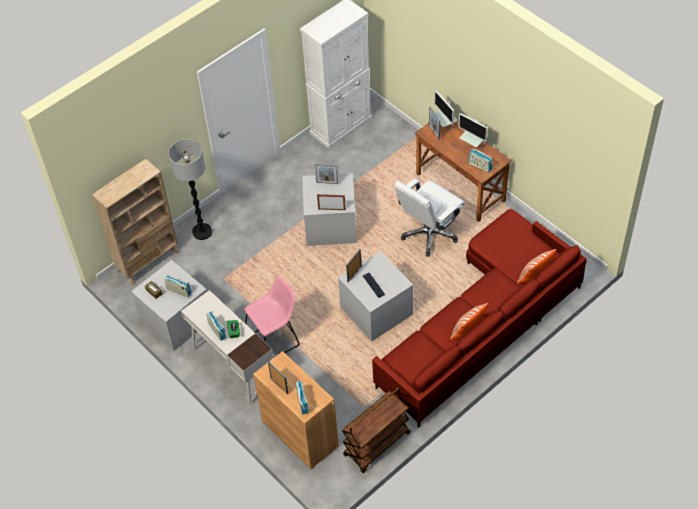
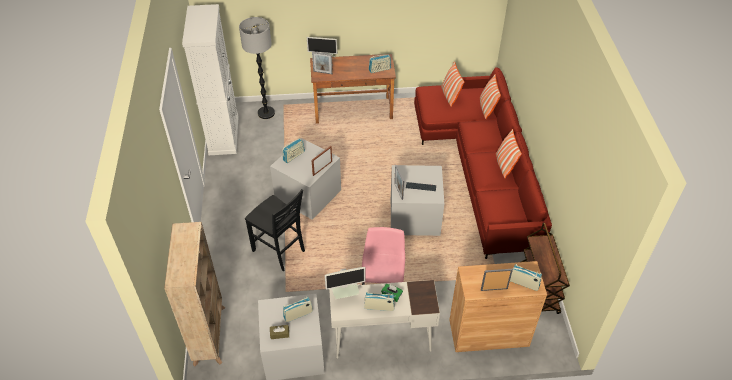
camera: 55 degrees left, 5 degrees down
(202, 232) = (222, 277): floor lamp -> floor lamp (266, 113)
(257, 248) = (279, 251): none -> black chair
(327, 183) = (293, 156): picture frame -> radio
(429, 234) = (375, 148): white office chair -> none
(473, 145) = (357, 62): monitor -> monitor (345, 295)
(521, 239) = (450, 96): none -> pillow

